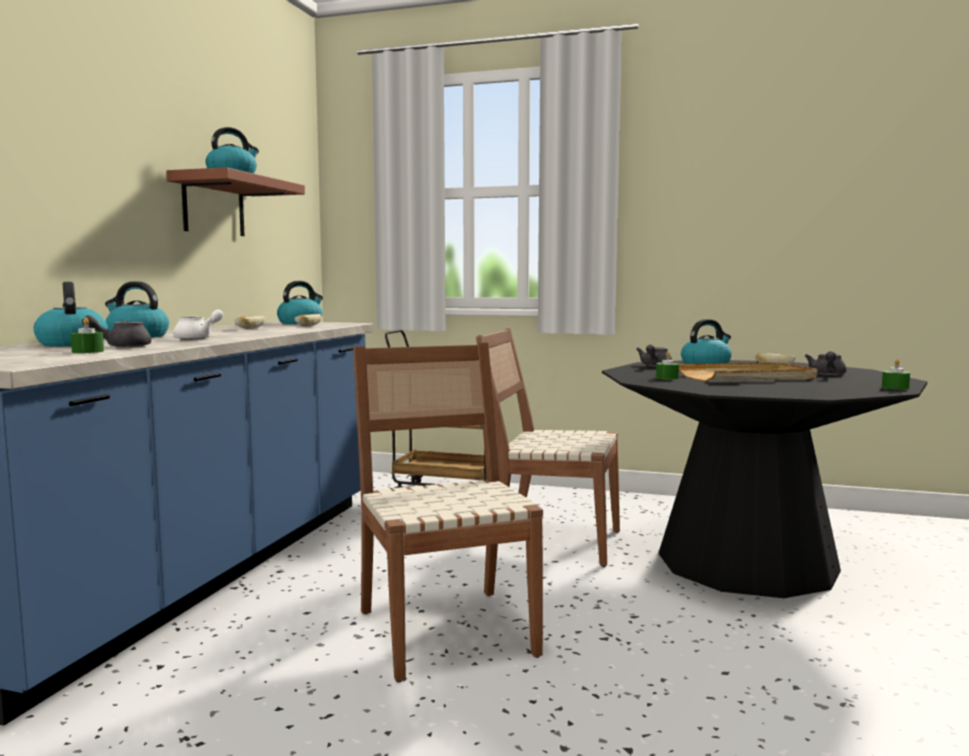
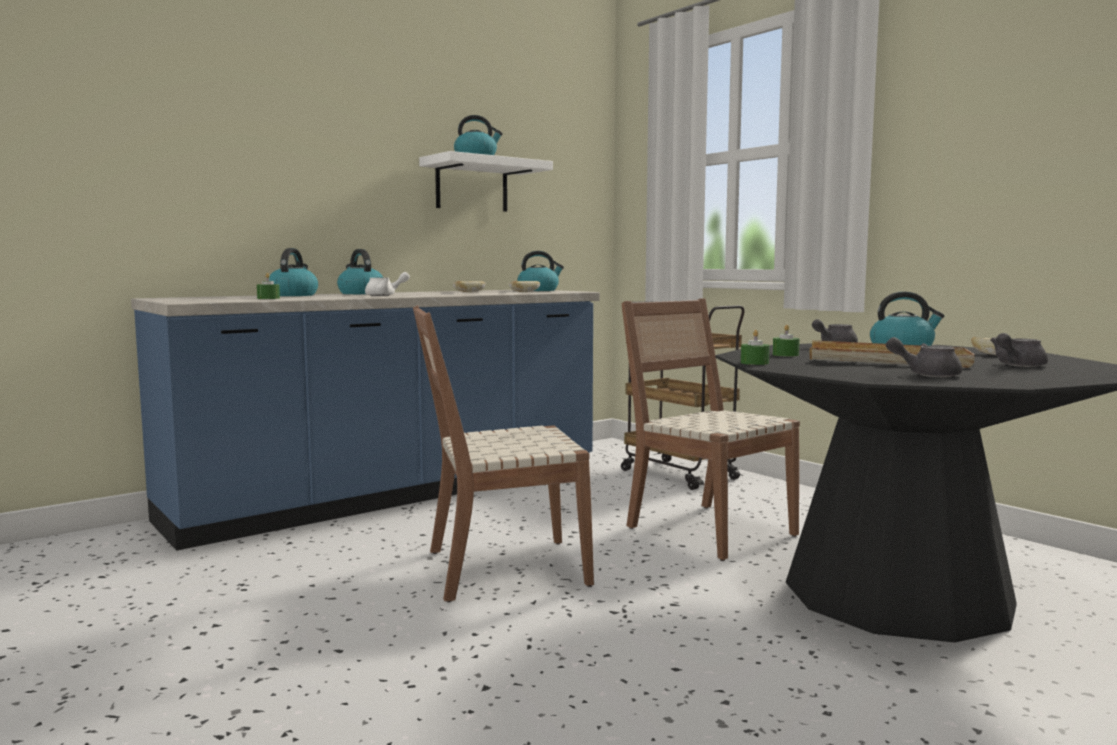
camera: 35 degrees right, 0 degrees up
(122, 346) = (306, 297): grey teapot -> grey teapot (926, 375)
(213, 206) = (472, 185): brown shelf -> white shelf
(445, 628) = (498, 569): chair -> chair turned 120 degrees counterclockwise
(895, 387) = (1032, 382): green candle -> green candle (754, 363)

